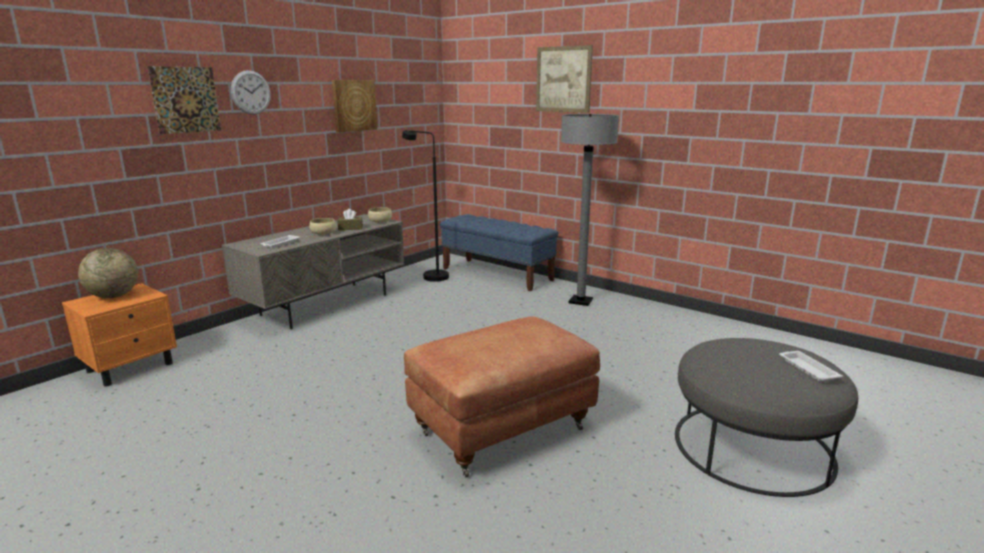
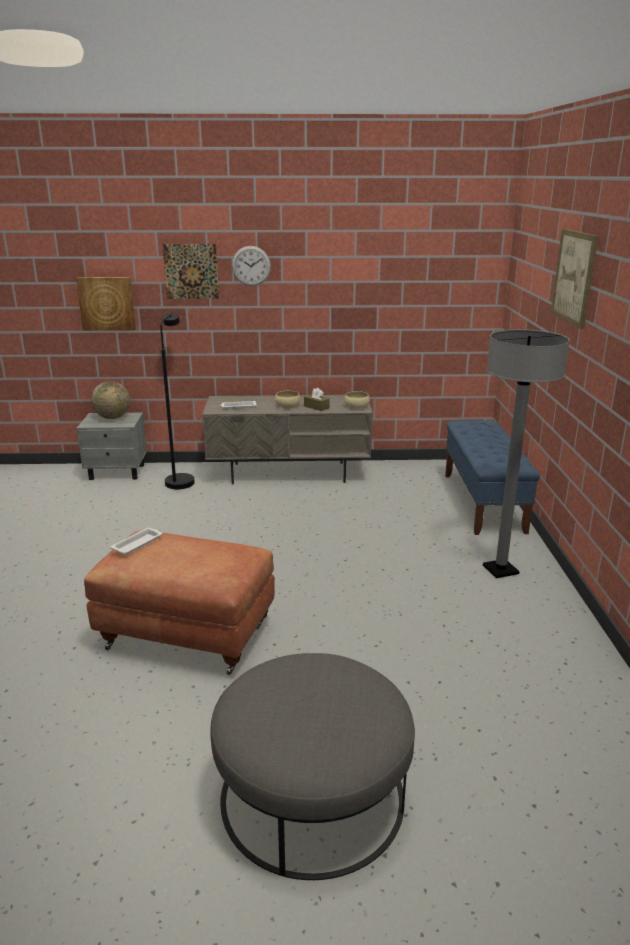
camera: 50 degrees right, 5 degrees up
(131, 367) = (117, 472): orange nightstand -> grey nightstand
(354, 105) = (368, 280): picture -> picture (106, 303)
(430, 276) = (418, 478): black floor lamp -> black floor lamp (180, 479)
(807, 369) = (324, 737): white tray -> white tray (138, 544)

